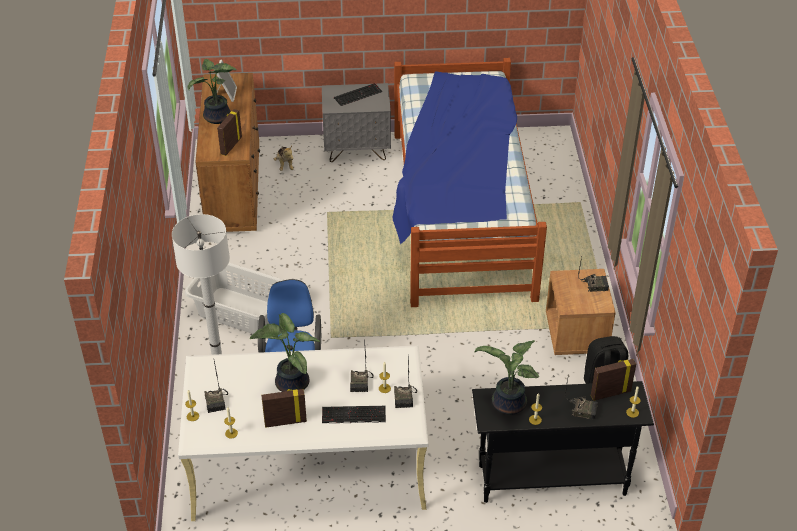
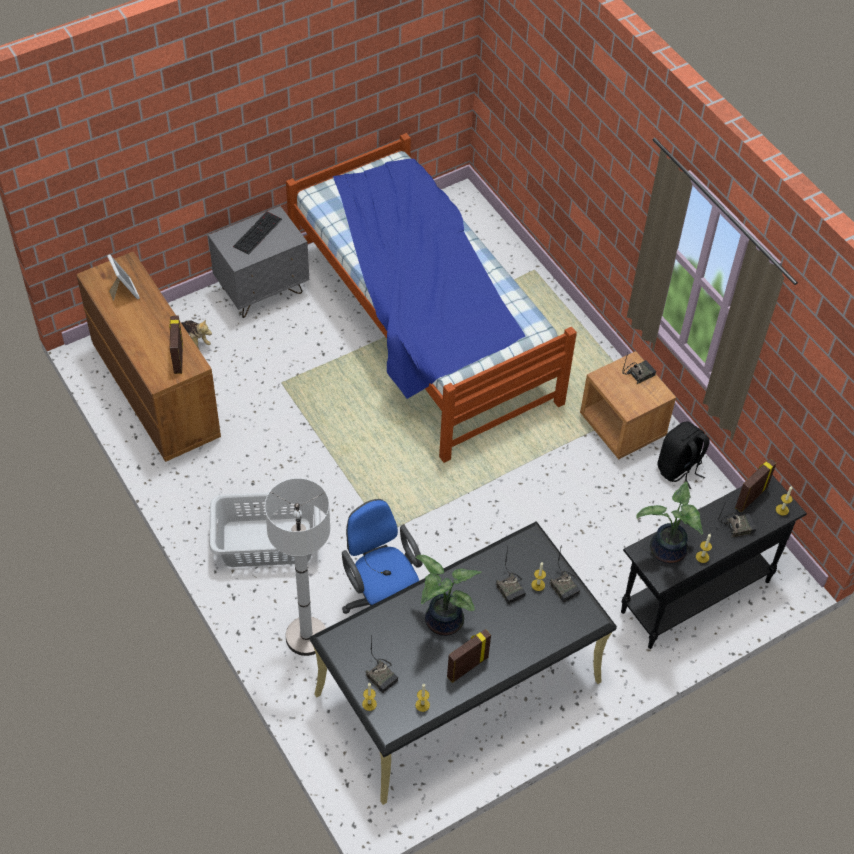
camera: 30 degrees left, 10 degrees up
(217, 118) = (136, 327): potted plant -> none
(307, 466) = (457, 688): white desk -> black desk
(353, 415) = (528, 629): keyboard -> none

